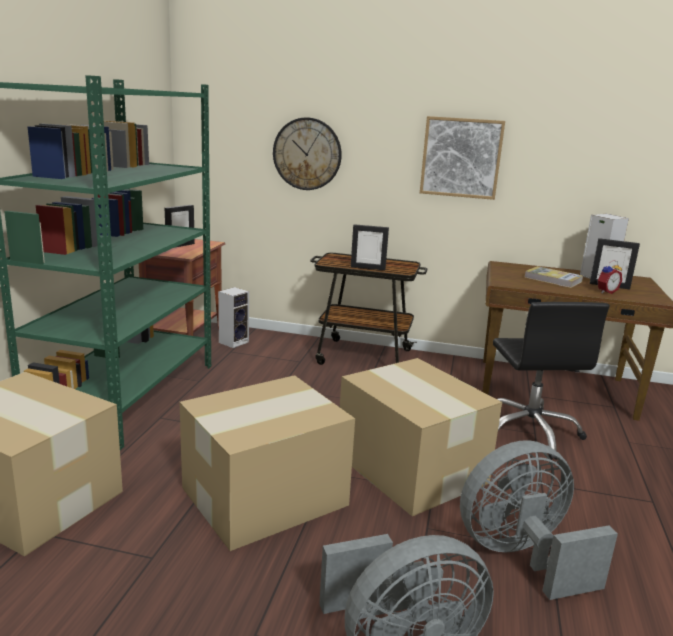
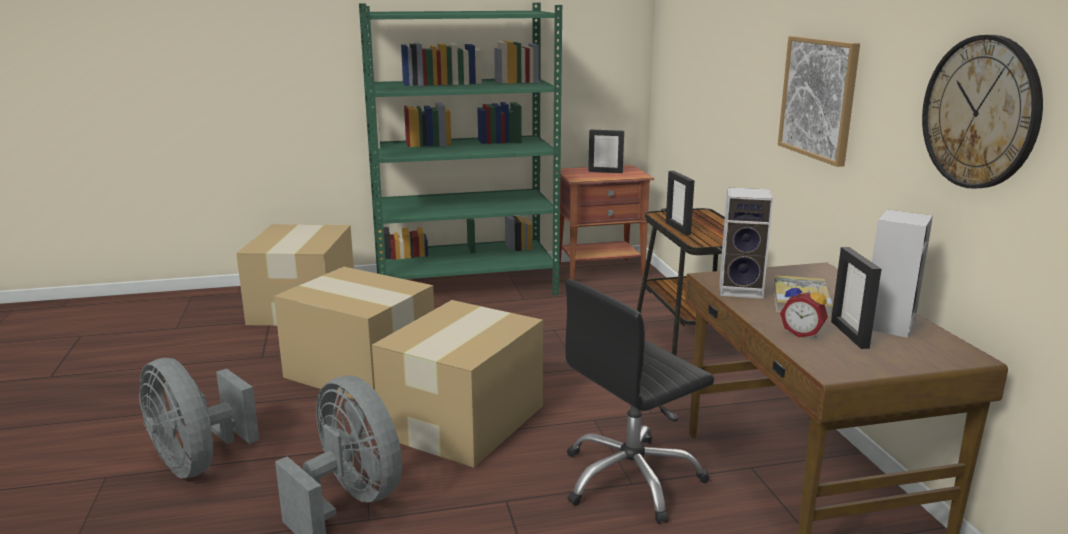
camera: 65 degrees right, 0 degrees up
(234, 342) = (626, 288): speaker -> speaker (742, 290)
(307, 154) = (714, 83): wall clock -> wall clock (980, 112)

